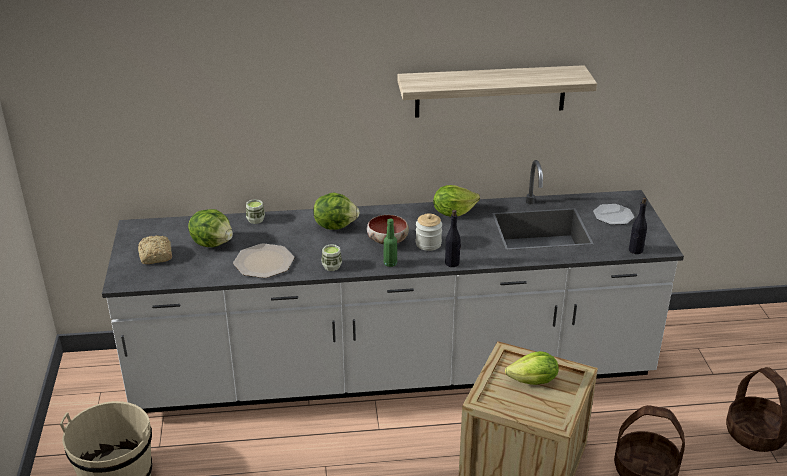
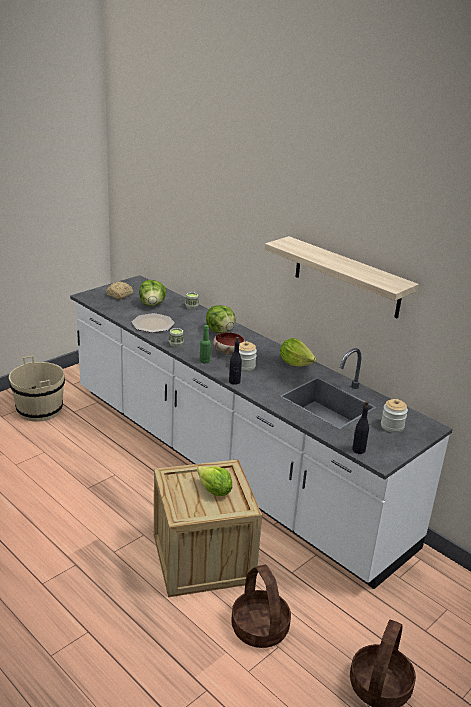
camera: 50 degrees right, 5 degrees down
(613, 216) = (392, 426): plate -> jar

